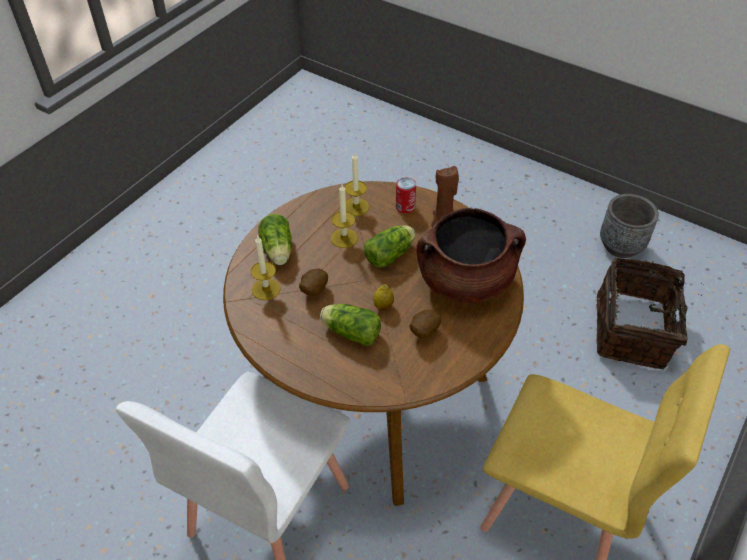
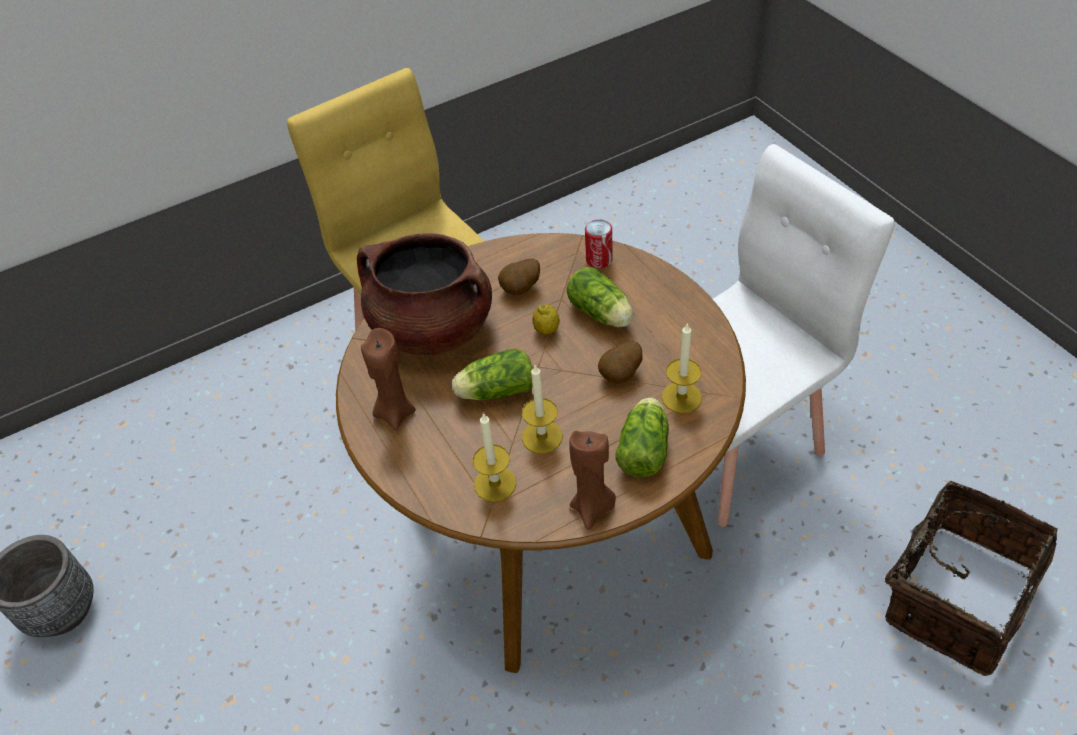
camera: 150 degrees left, 0 degrees up
(293, 212) = (593, 507): none -> brown candle
(405, 207) = (426, 457): can -> can (599, 260)
(634, 330) = (187, 483): basket -> basket (954, 596)

